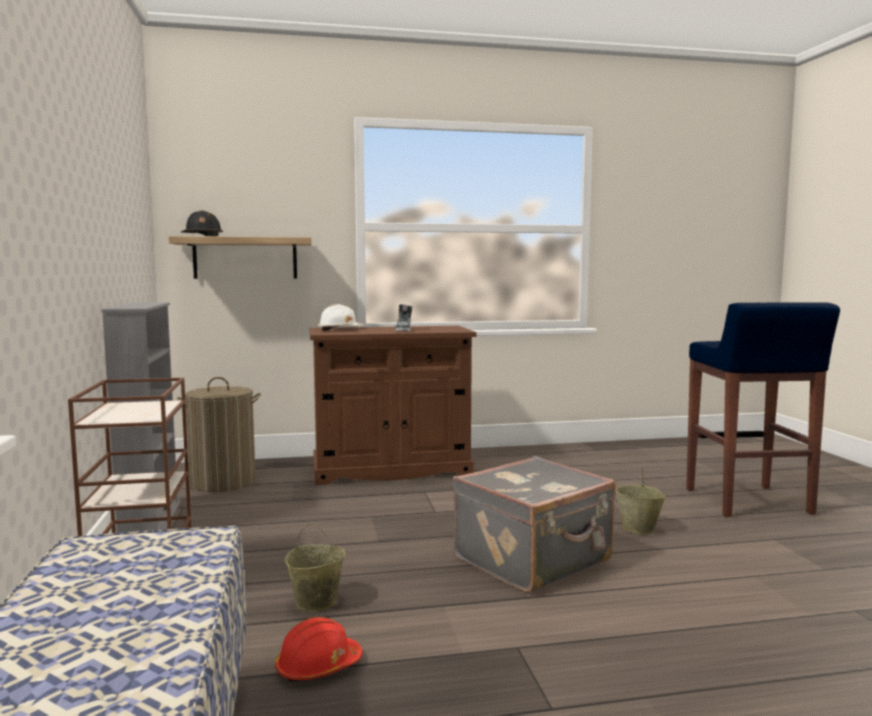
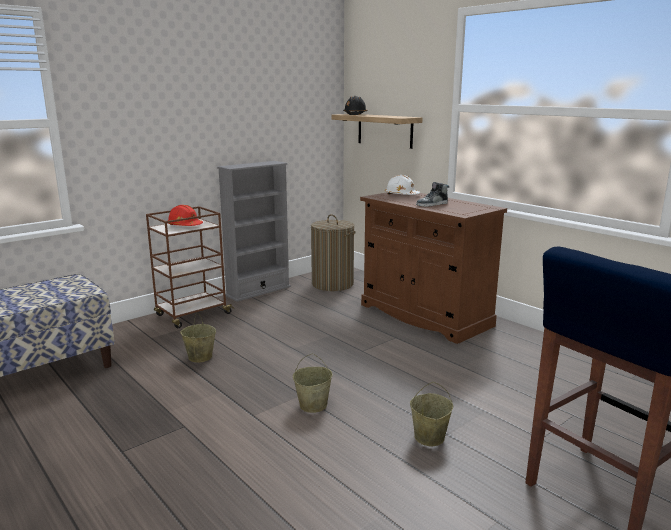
camera: 60 degrees right, 10 degrees up
(318, 667) = (135, 378): red hard hat -> red hard hat (184, 226)
(534, 560) = (313, 405): grey suitcase -> beige bucket

